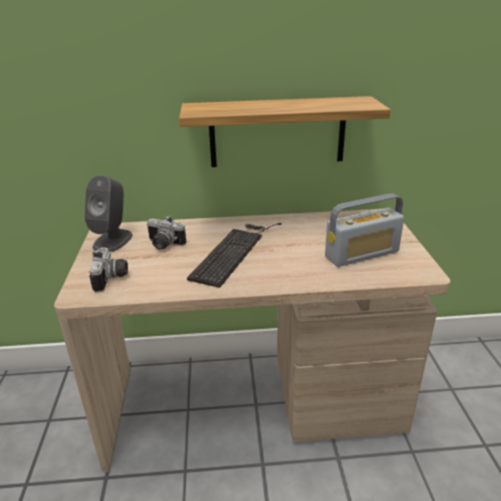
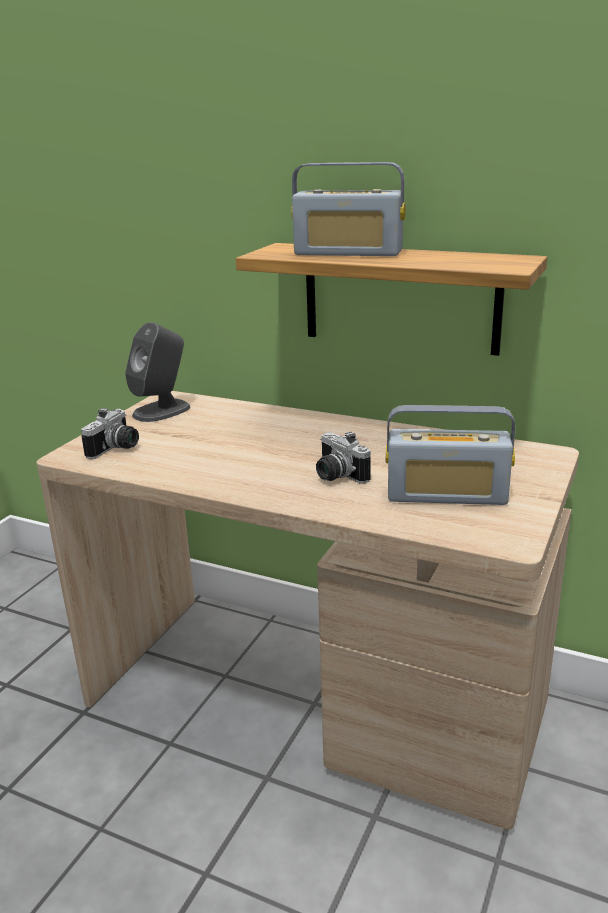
camera: 30 degrees right, 5 degrees down
(163, 245) = (209, 427): camera -> camera (336, 476)
(234, 251) = (282, 452): keyboard -> none
(252, 105) = (348, 253): none -> radio

